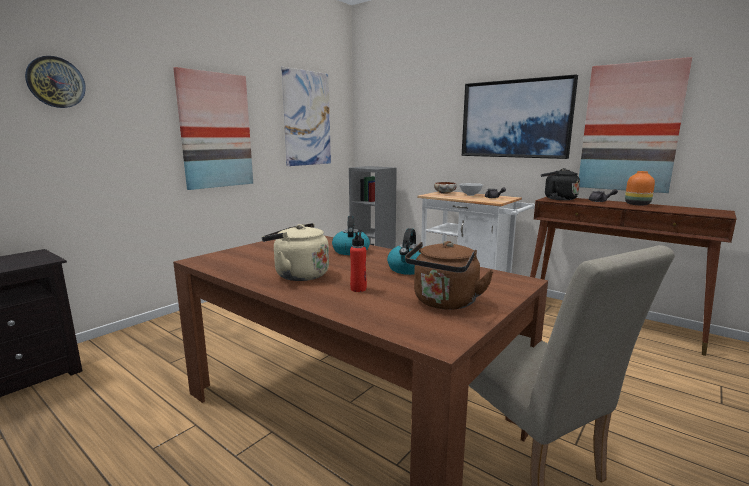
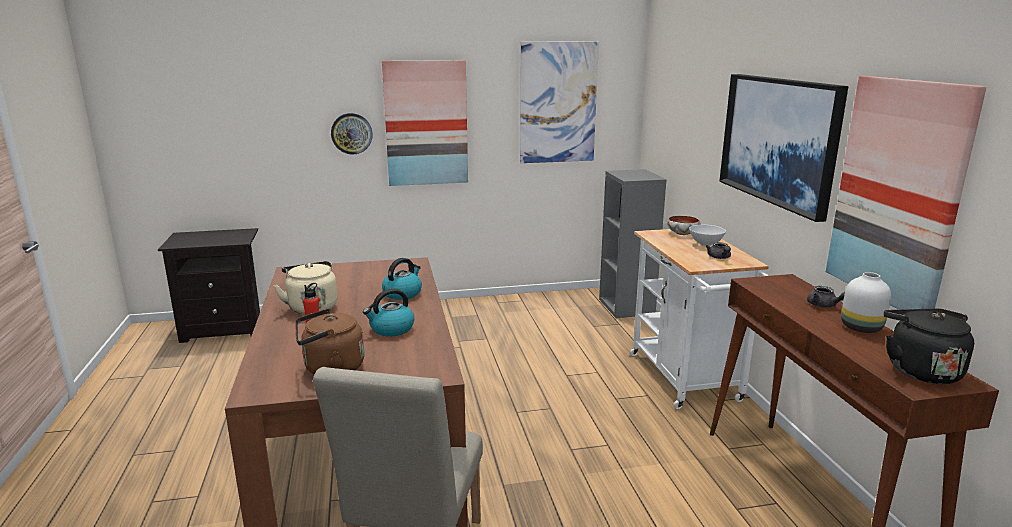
camera: 40 degrees right, 5 degrees up
(56, 82) = (275, 87): wall clock -> wall clock (351, 133)
(557, 198) = (776, 284): black kettle -> black kettle (920, 370)
(637, 204) = (862, 327): orange vase -> white vase

